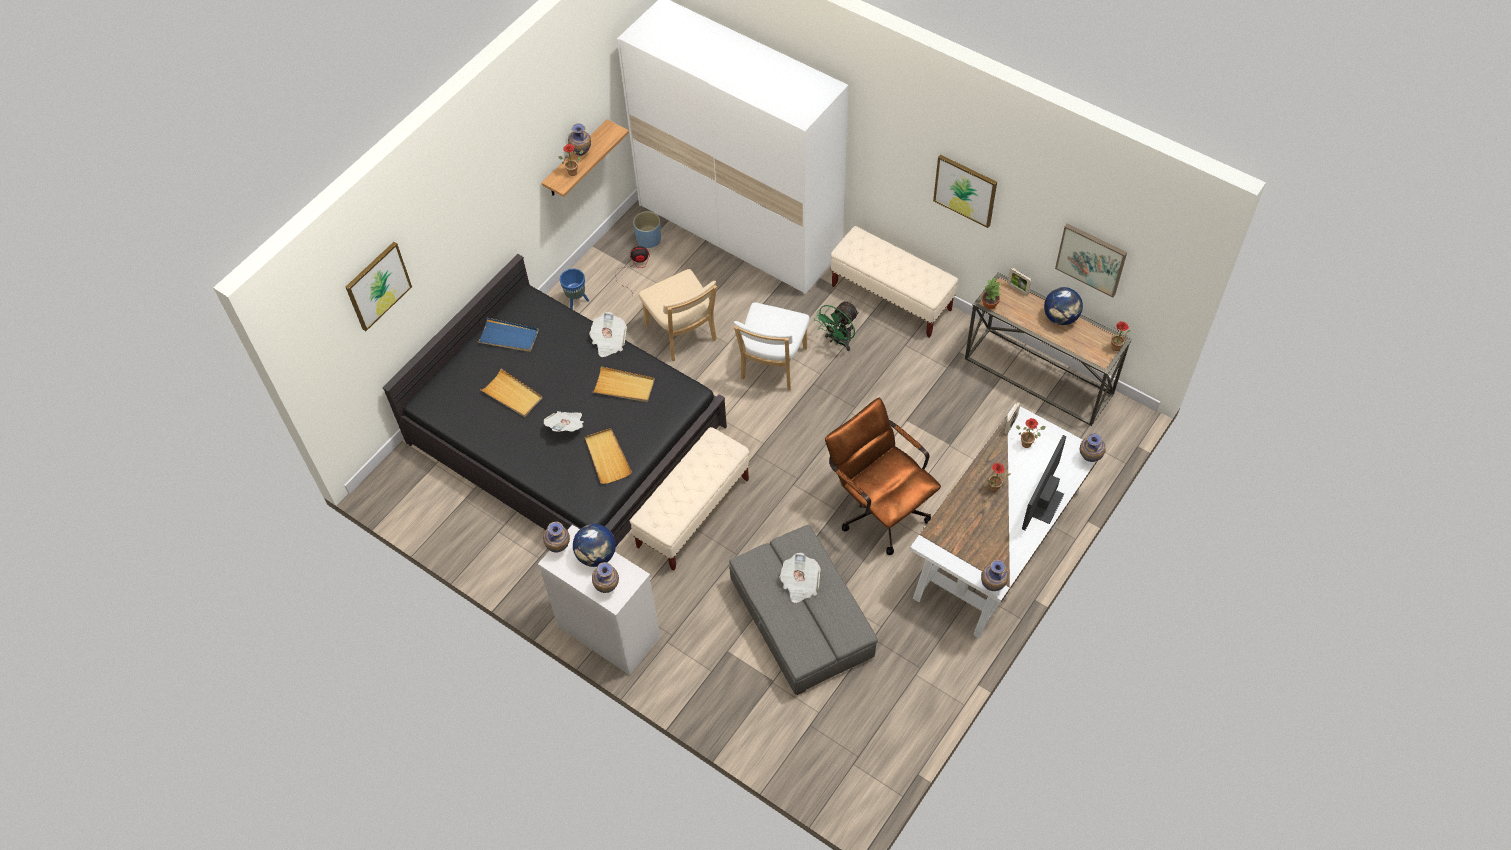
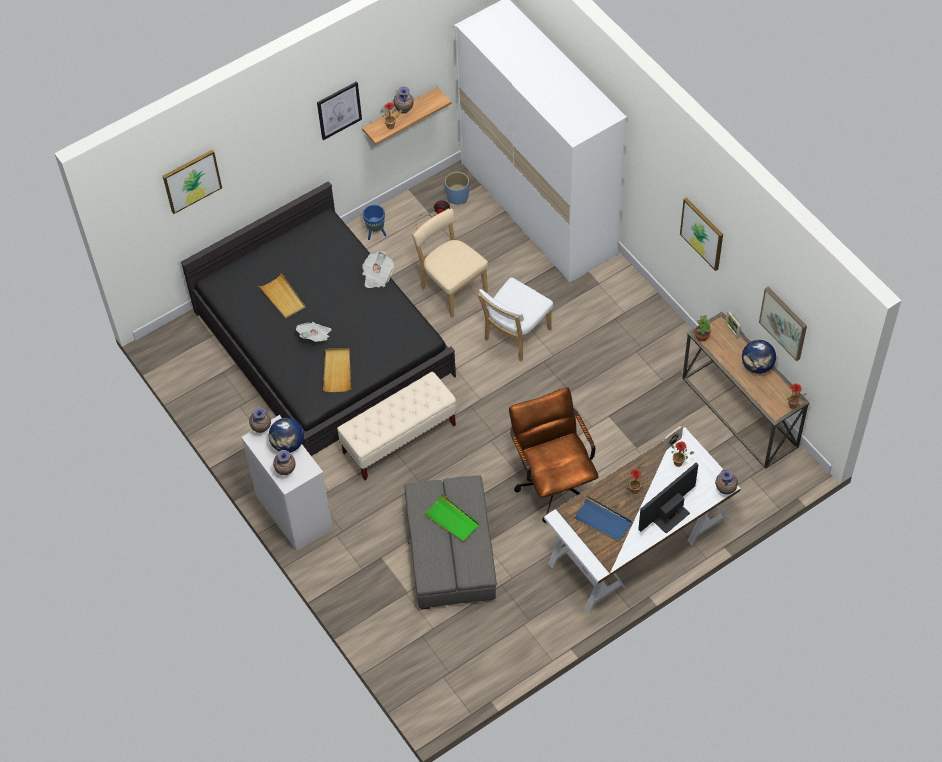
camera: 20 degrees right, 0 degrees up
(509, 337) = (298, 249): blue tray -> blue tray (602, 521)
(516, 165) = (339, 110): none -> picture
(624, 386) = (374, 317): beige tray -> none
(683, 335) = (452, 288): beige chair -> beige chair turned 150 degrees clockwise
(800, 583) = (452, 520): newspaper -> green tray
(838, 341) = (580, 332): green fan -> none
(891, 298) = (642, 307): beige bench -> none
(992, 586) = (596, 568): vase -> none

